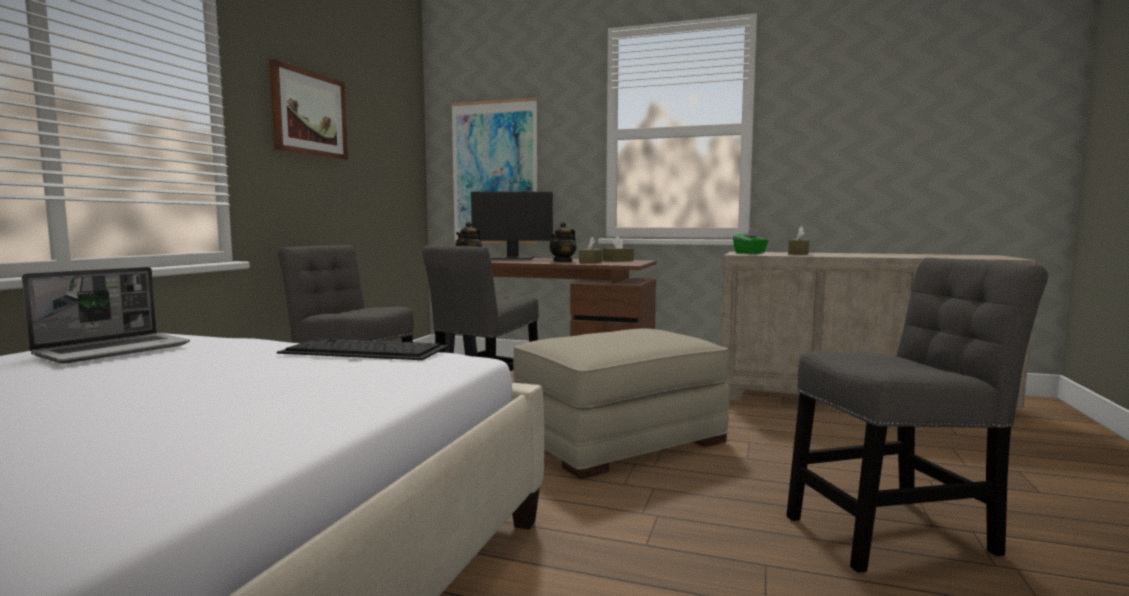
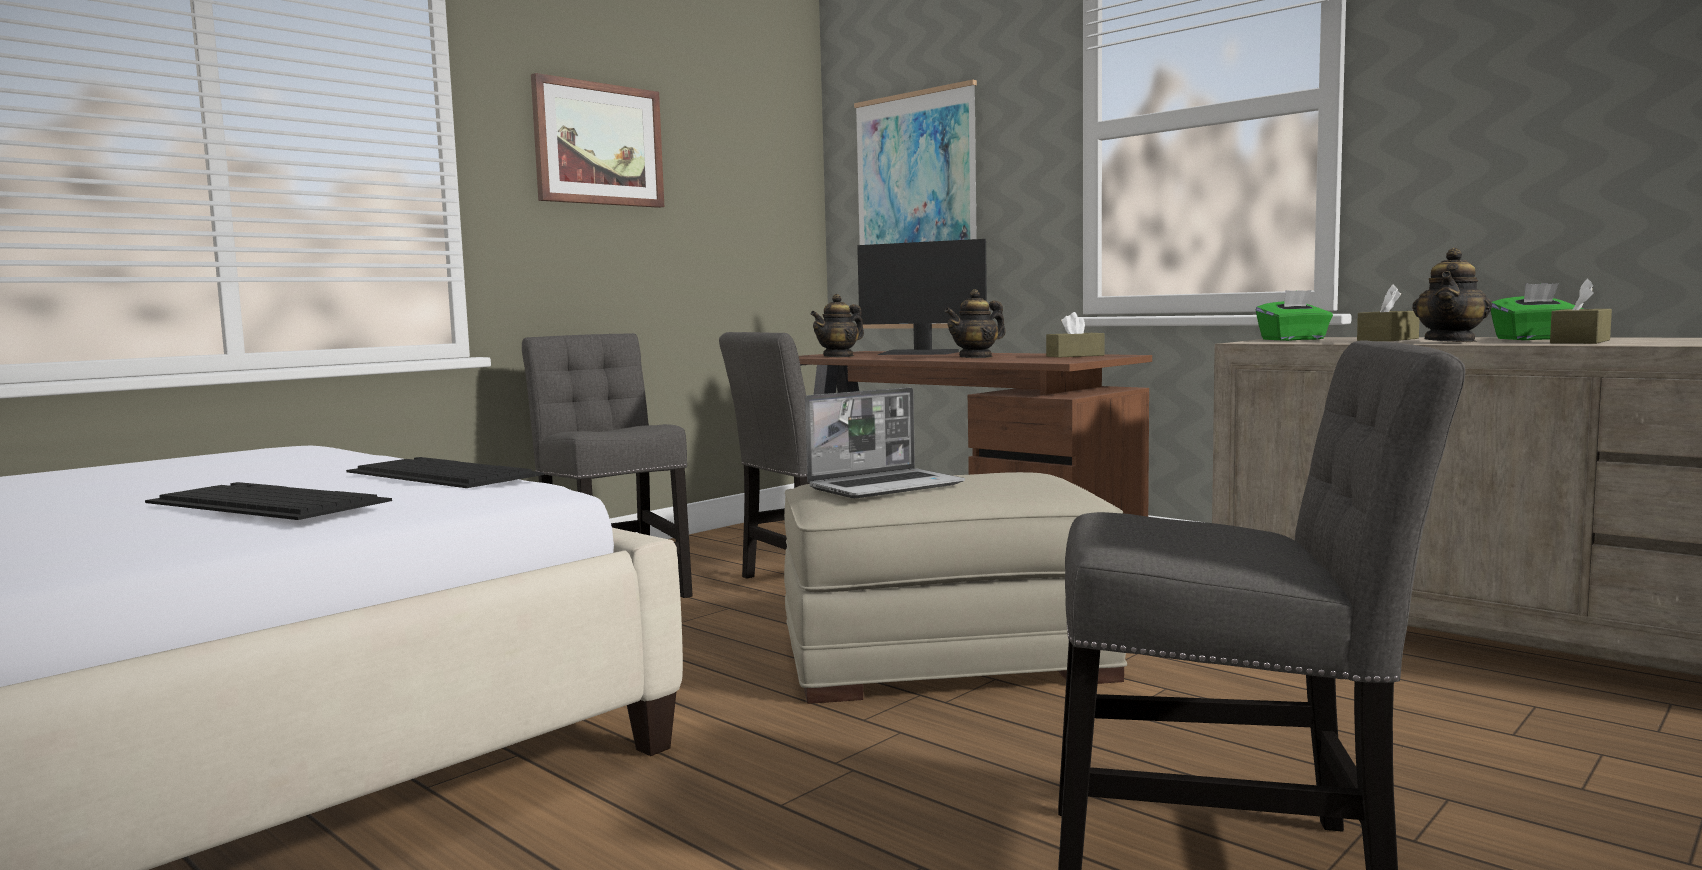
camera: 25 degrees right, 0 degrees up
(114, 350) = (223, 461): laptop -> laptop (886, 486)
(294, 382) = (264, 502): none -> keyboard
(590, 262) = (1013, 358): brown tissue box -> brown tissue box (1580, 341)
(835, 255) = (1451, 341): none -> teapot
(864, 254) = (1535, 339): none -> green tissue box

